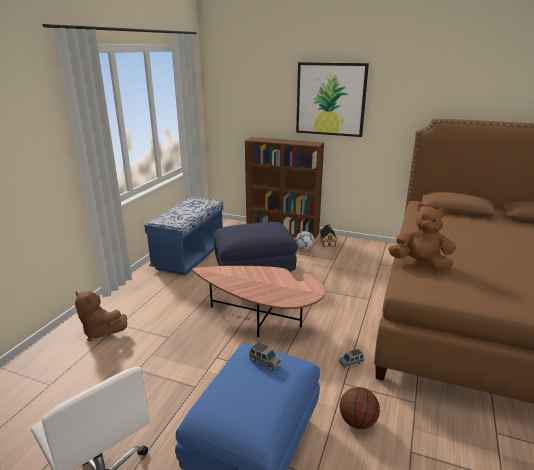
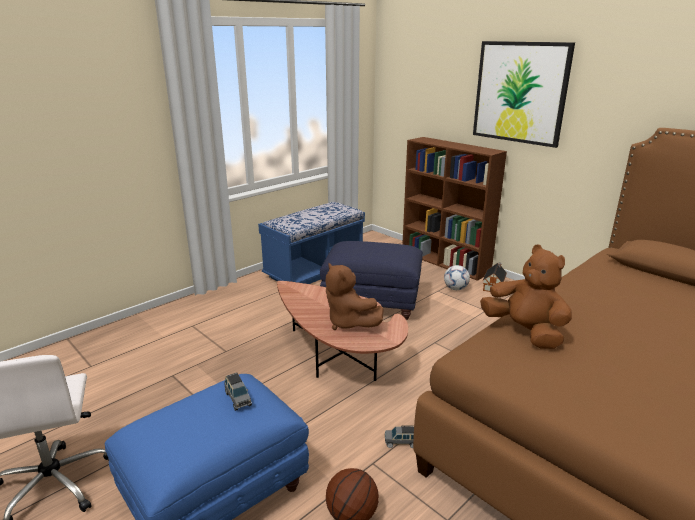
camera: 25 degrees right, 0 degrees up
(101, 332) = (170, 328): brown plush toy -> brown plush toy (349, 323)

